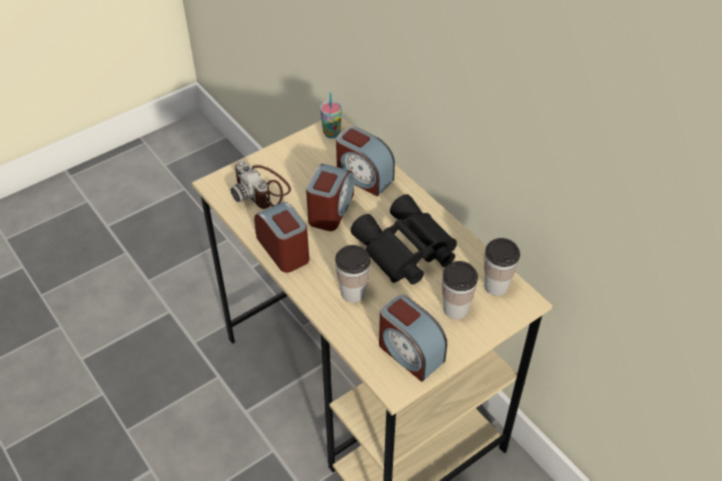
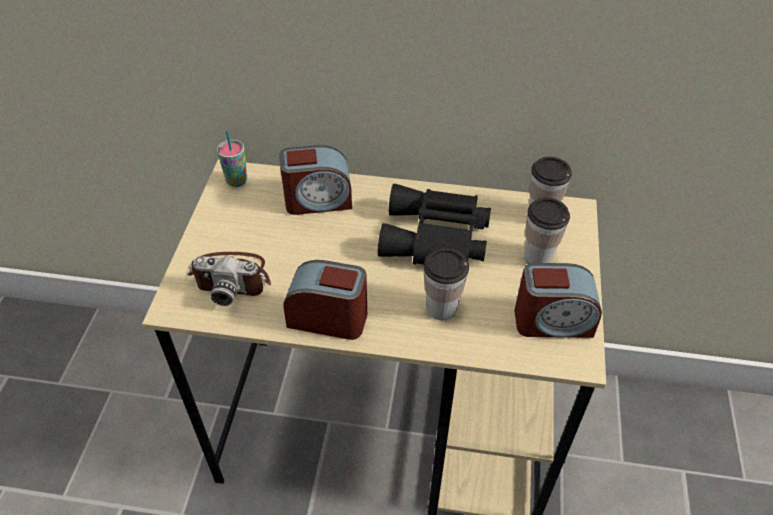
camera: 45 degrees left, 0 degrees up
(330, 210) = (325, 249): alarm clock -> none

